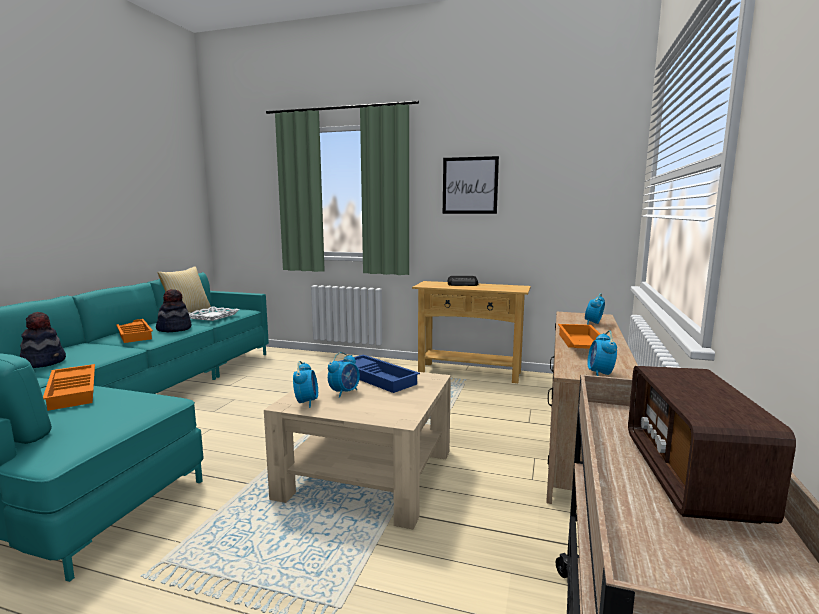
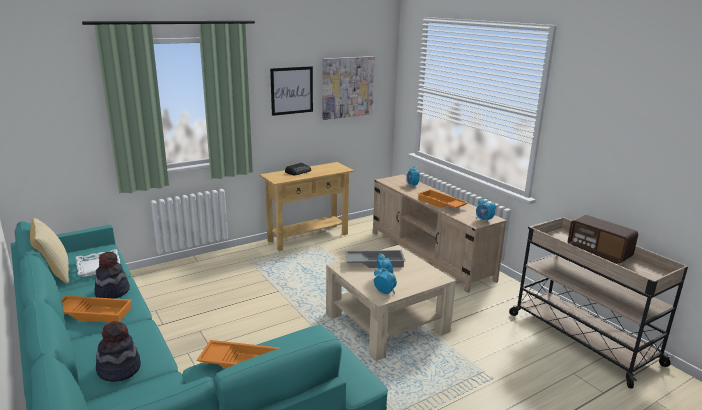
camera: 50 degrees left, 10 degrees up
(378, 378) = (375, 262): blue tray -> grey tray
(552, 185) = (347, 87): none -> picture

